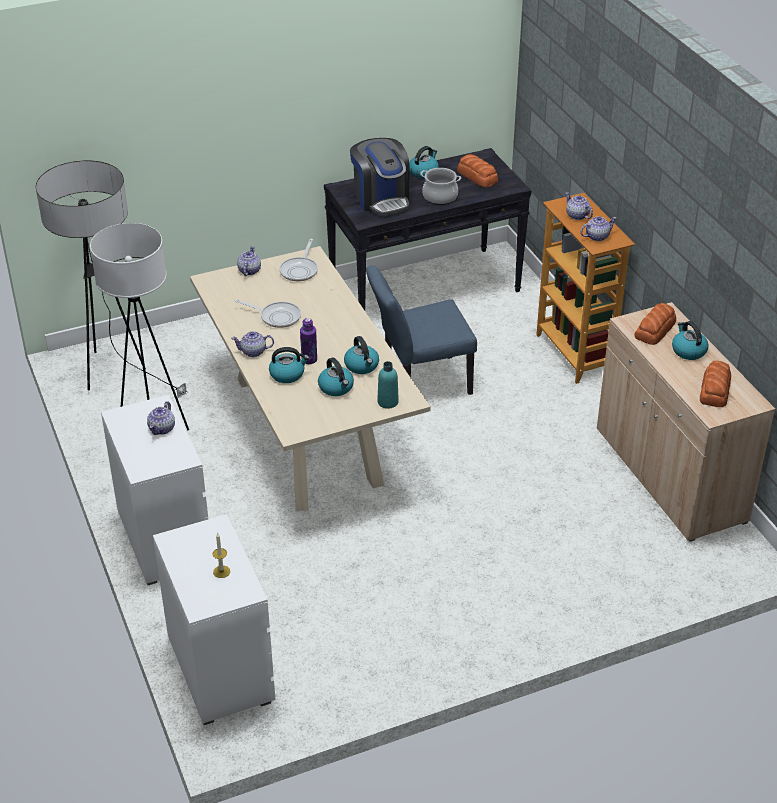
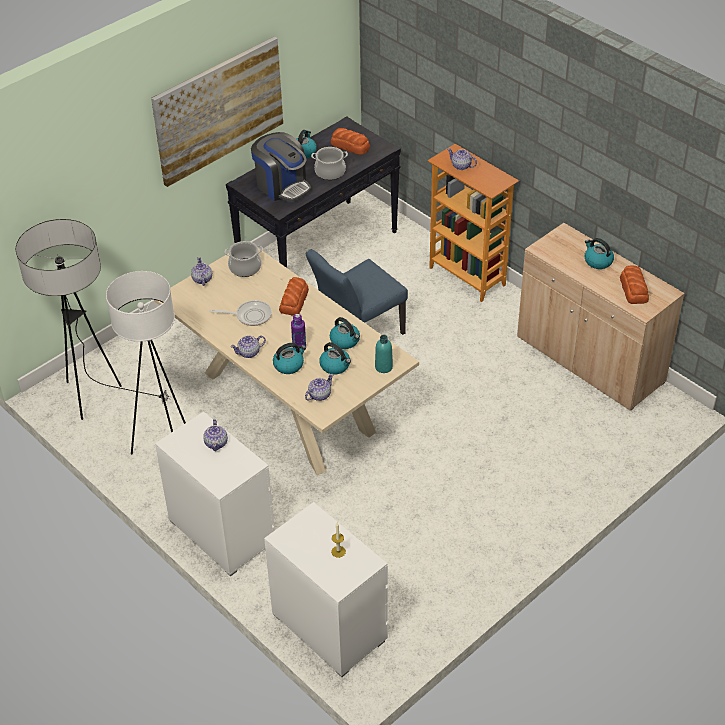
camera: 20 degrees left, 5 degrees up
(300, 270) = (245, 268): frying pan -> cooking pot
(323, 96) = (219, 110): none -> picture
(596, 236) = (486, 181): teapot -> teapot (319, 395)
(655, 329) = (564, 249): bread -> bread (294, 300)

